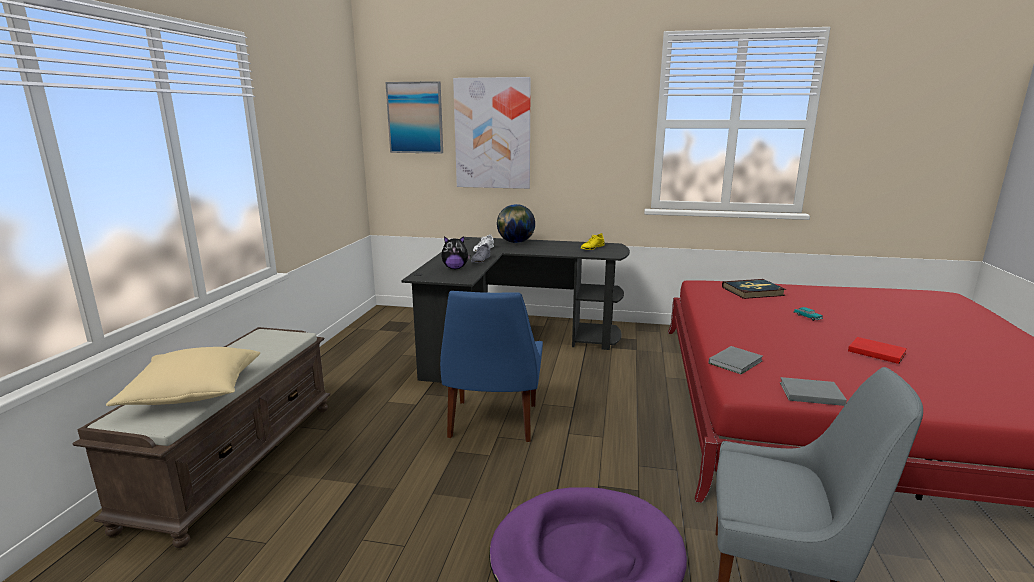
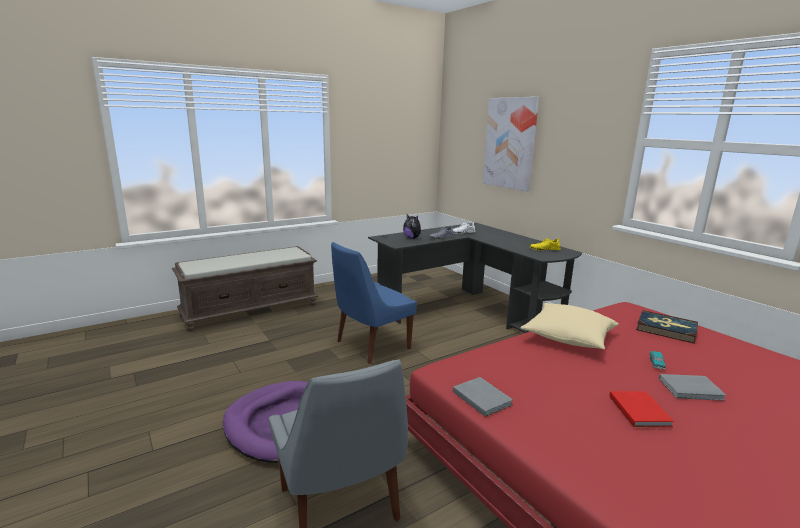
camera: 45 degrees right, 0 degrees up
(194, 392) = (222, 263): beige pillow -> beige pillow (568, 338)
(415, 118) = (466, 128): picture -> none
(515, 242) = (498, 233): globe -> none
(736, 362) = (487, 358): grey book -> grey book (692, 390)

